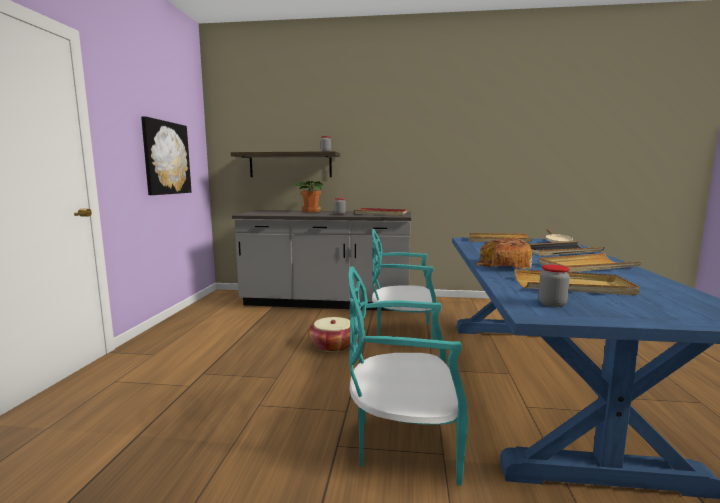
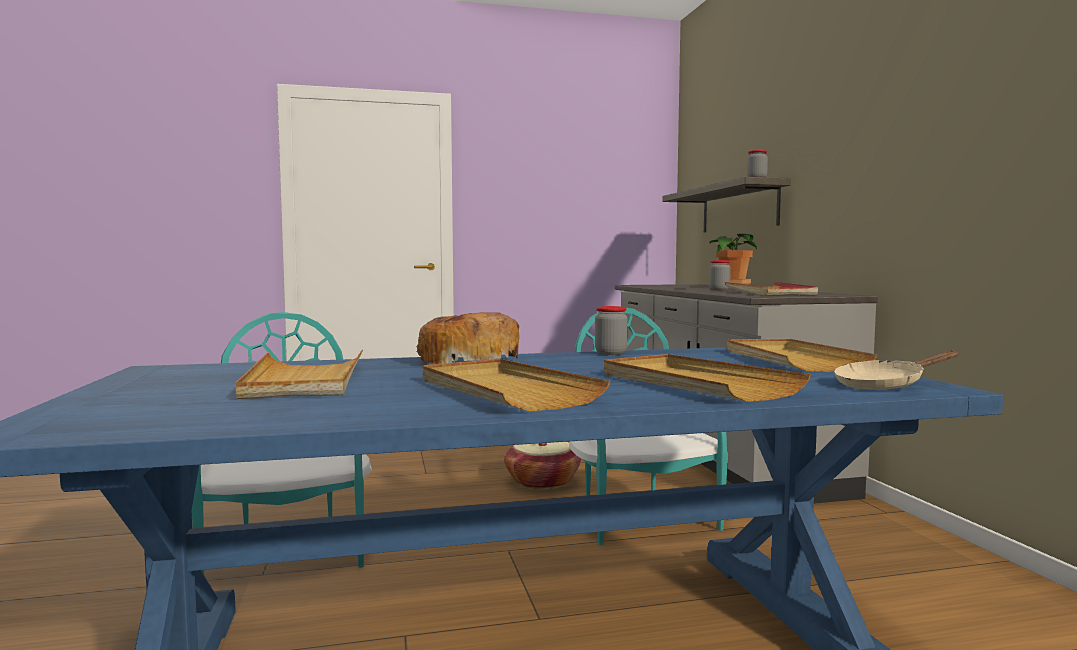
camera: 70 degrees right, 5 degrees down
(166, 158) = (574, 210): picture -> none
(552, 304) = (200, 373): jar -> jar (610, 353)
(559, 251) = (695, 383): black tray -> beige tray

